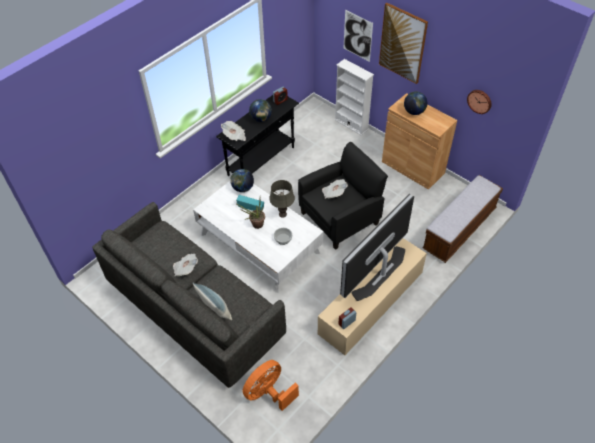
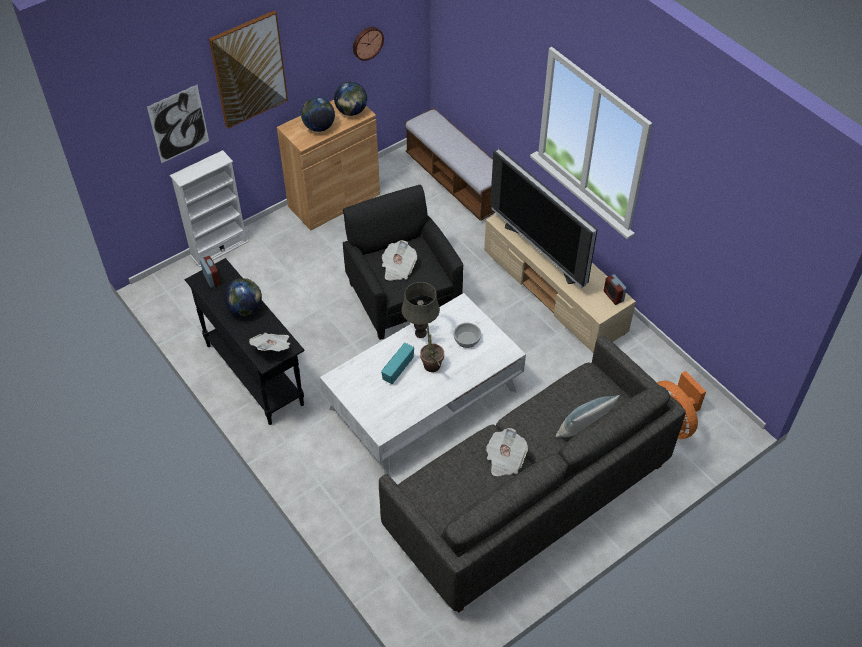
camera: 80 degrees left, 0 degrees up
(243, 188) = (354, 375): globe -> globe (351, 111)

